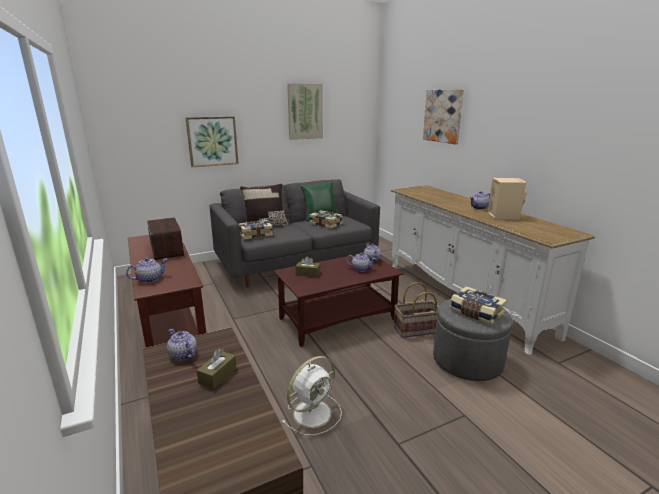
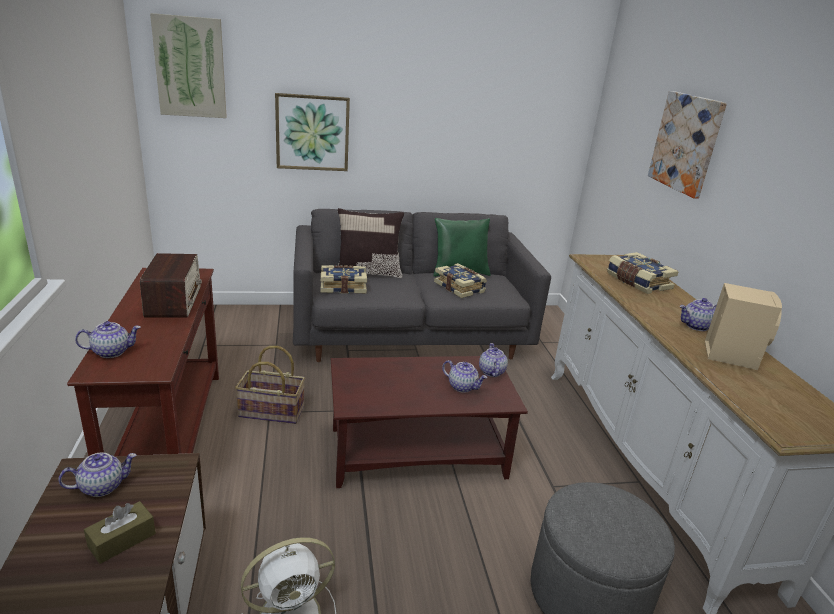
camera: 15 degrees right, 5 degrees up
(182, 355) = (102, 486): teapot -> teapot turned 90 degrees clockwise
(305, 111) = (466, 100): picture -> picture (190, 67)
(308, 273) = (376, 376): brown tissue box -> none
(416, 330) = (532, 508): basket -> basket (271, 412)
(476, 313) = (610, 527): book -> book (637, 282)

